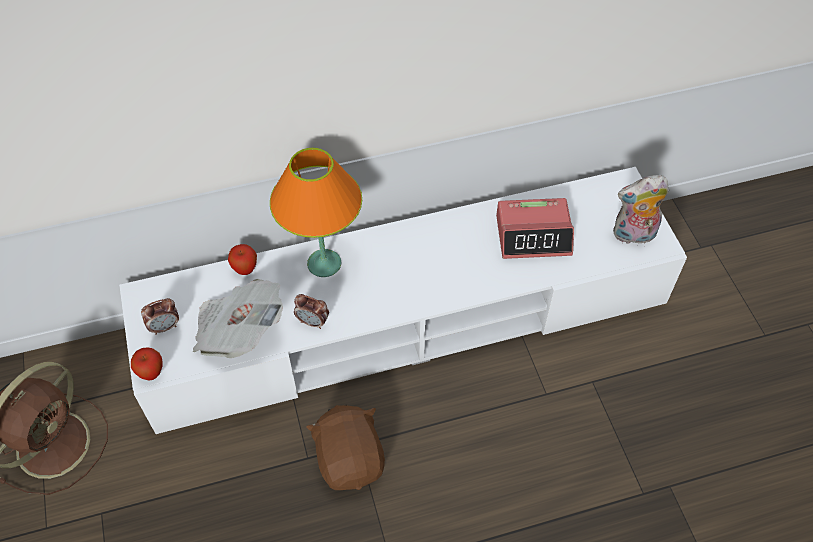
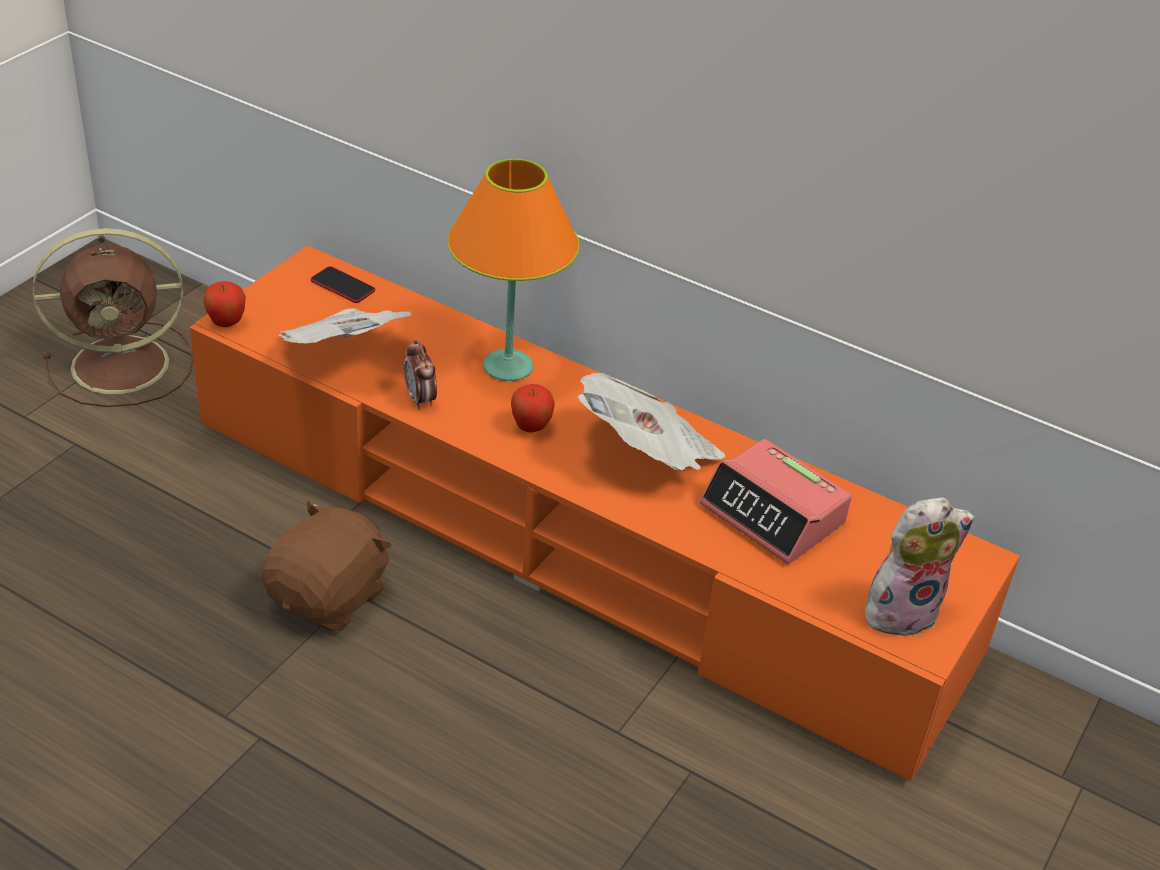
camera: 45 degrees right, 15 degrees down
(165, 327) = (291, 301): alarm clock -> none
(177, 292) = (343, 286): none -> phone
(245, 269) = (428, 315): apple -> apple (531, 428)
(407, 319) = (573, 538): white tv stand -> orange tv stand
(448, 253) = (648, 454): none -> newspaper
(633, 235) = (901, 610): plush toy -> plush toy turned 120 degrees clockwise

